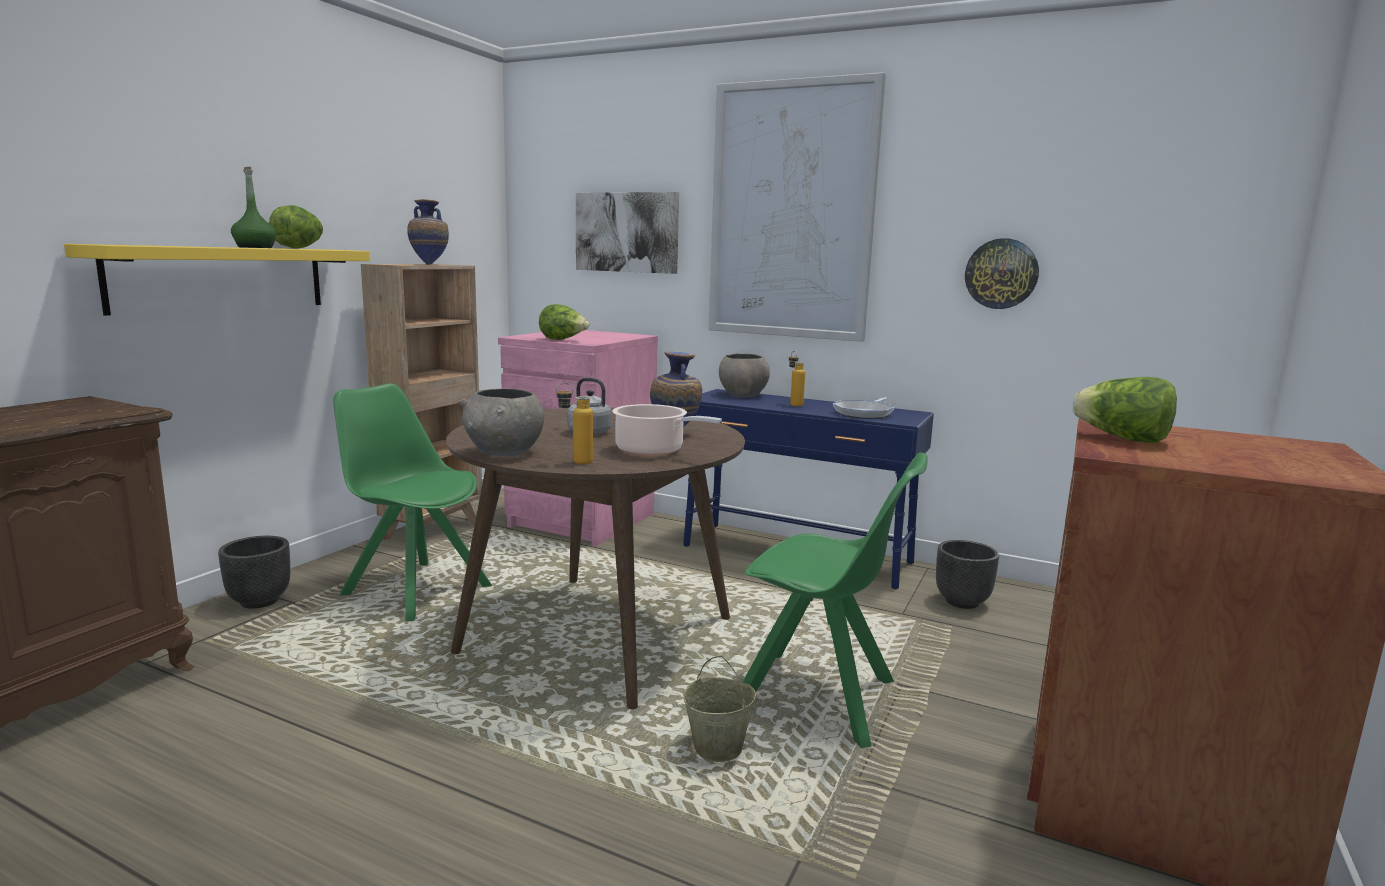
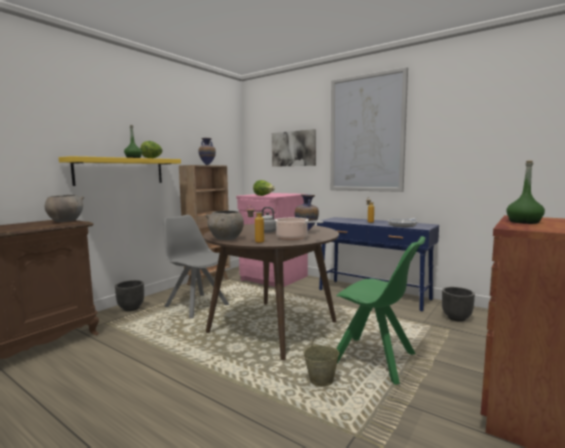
camera: 10 degrees right, 5 degrees down
(415, 588) = (196, 305): green chair -> grey chair
(742, 395) = (346, 219): grey bowl -> grey bowl (65, 221)
(1001, 274) = (470, 155): wall clock -> none
(1123, 439) = (524, 222): lettuce -> green bottle

